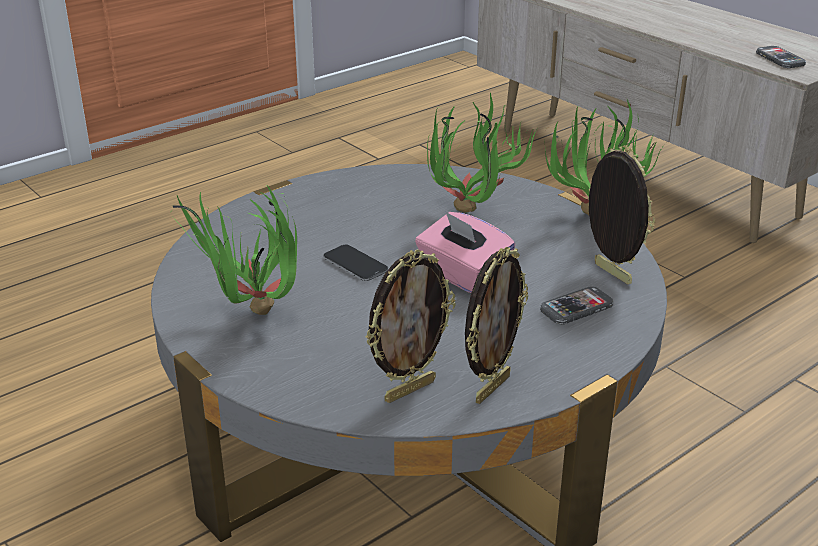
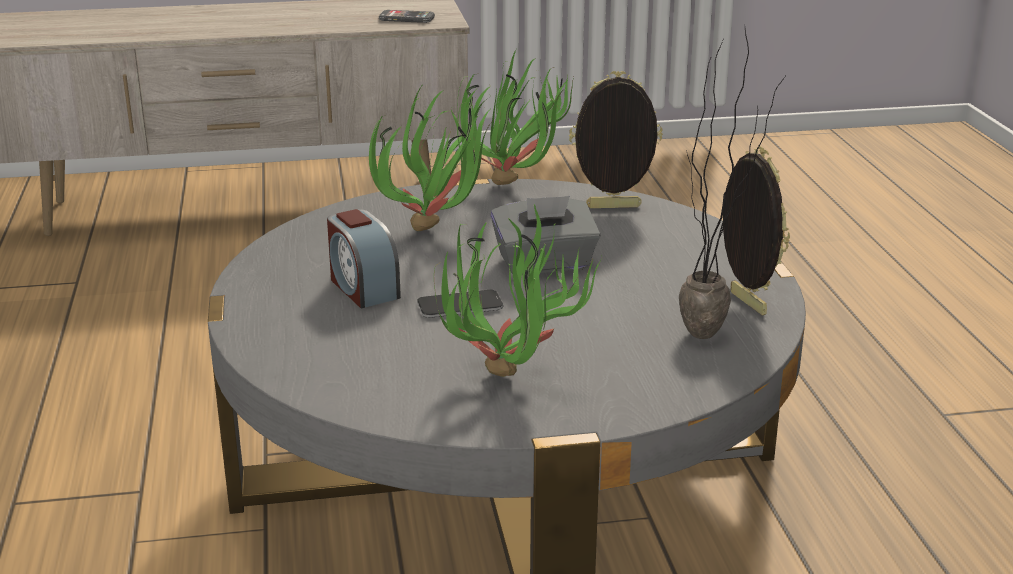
camera: 60 degrees left, 5 degrees down
(347, 222) = (363, 288): none -> alarm clock
(409, 390) = (717, 338): picture frame -> potted plant
(462, 276) = (545, 264): pink tissue box -> grey tissue box
(576, 308) = (653, 236): phone -> none

